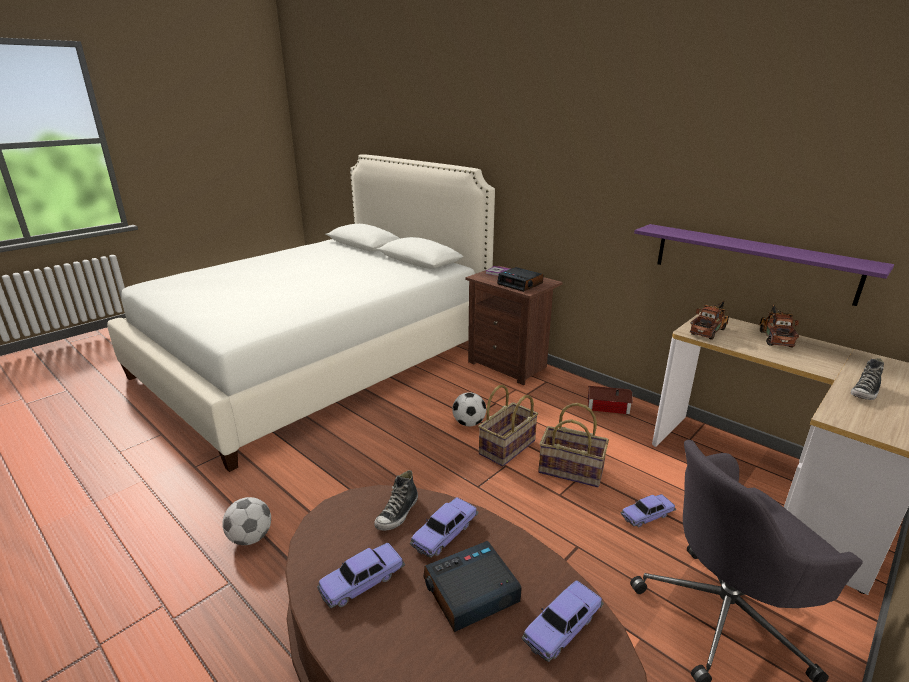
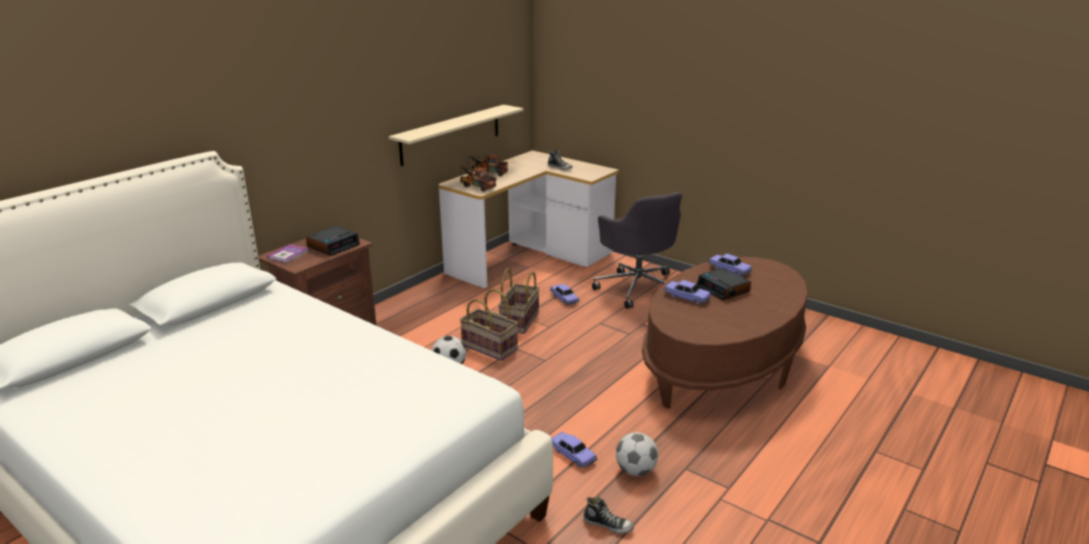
camera: 95 degrees left, 0 degrees up
(362, 581) = (735, 317): toy car -> toy car (572, 455)
(398, 514) = (678, 312): shoe -> shoe (608, 525)
(606, 405) = (423, 300): toy house -> none
(751, 262) = (451, 134): purple shelf -> beige shelf

